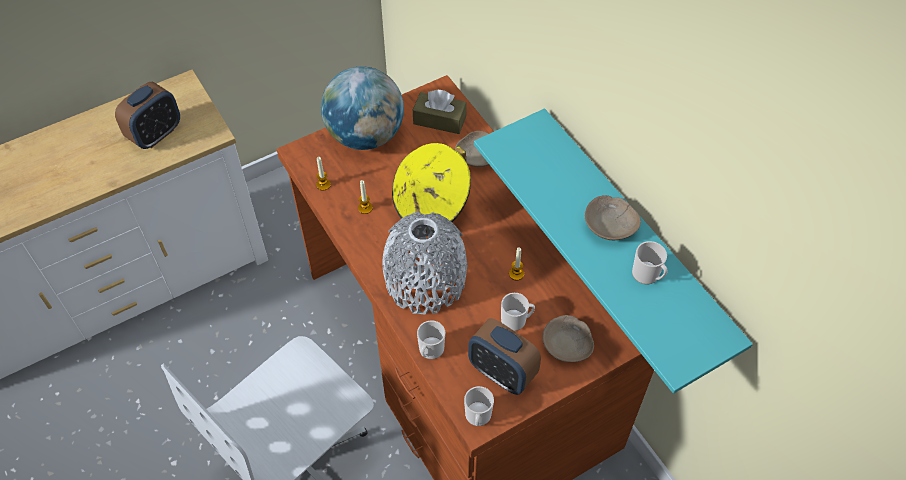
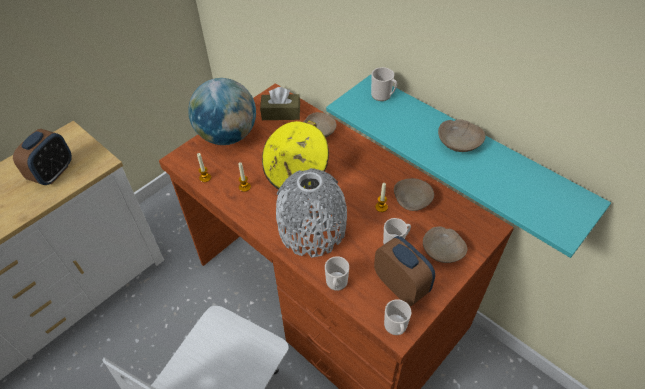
camera: 15 degrees left, 5 degrees down
(502, 372) = (401, 285): alarm clock -> alarm clock turned 150 degrees counterclockwise
(557, 274) = (412, 200): none -> beige bowl
(648, 275) = (505, 171): mug -> mug (383, 95)

